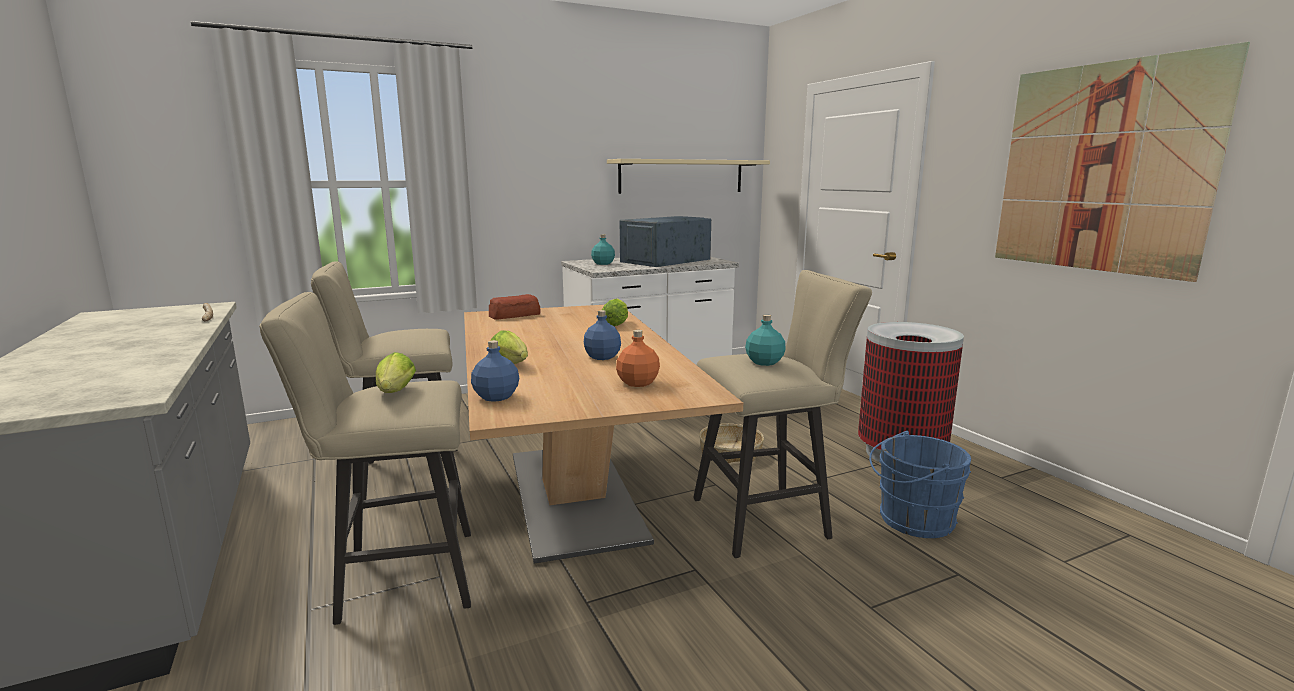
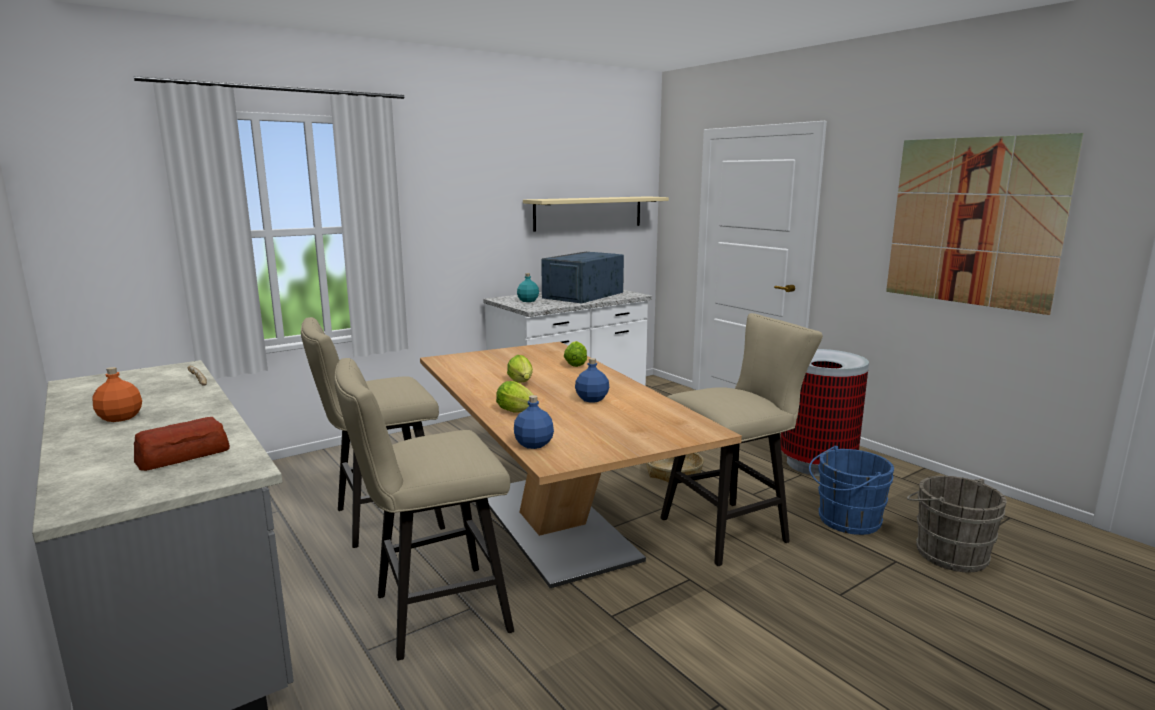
camera: 10 degrees left, 0 degrees up
(395, 393) = (438, 447): lettuce -> lettuce (522, 383)
(515, 315) = (473, 359): bread -> bread (184, 455)
(637, 383) = (642, 423): orange bottle -> orange bottle (119, 418)
(764, 362) = (731, 397): turquoise bottle -> none
(1030, 570) = (947, 553): none -> grey bucket

